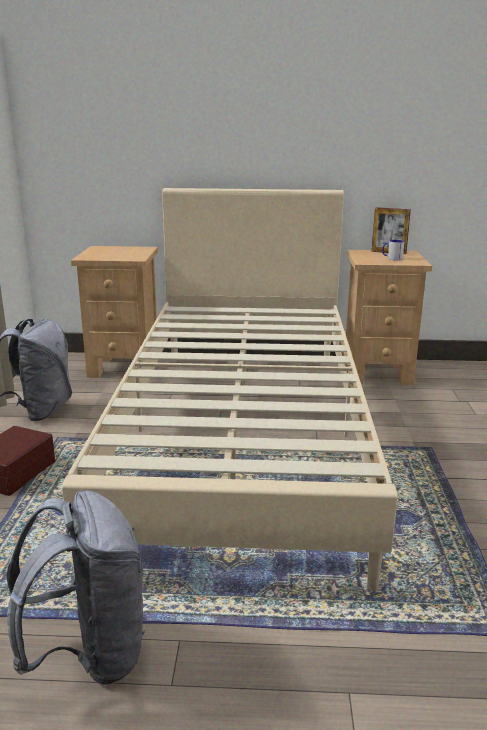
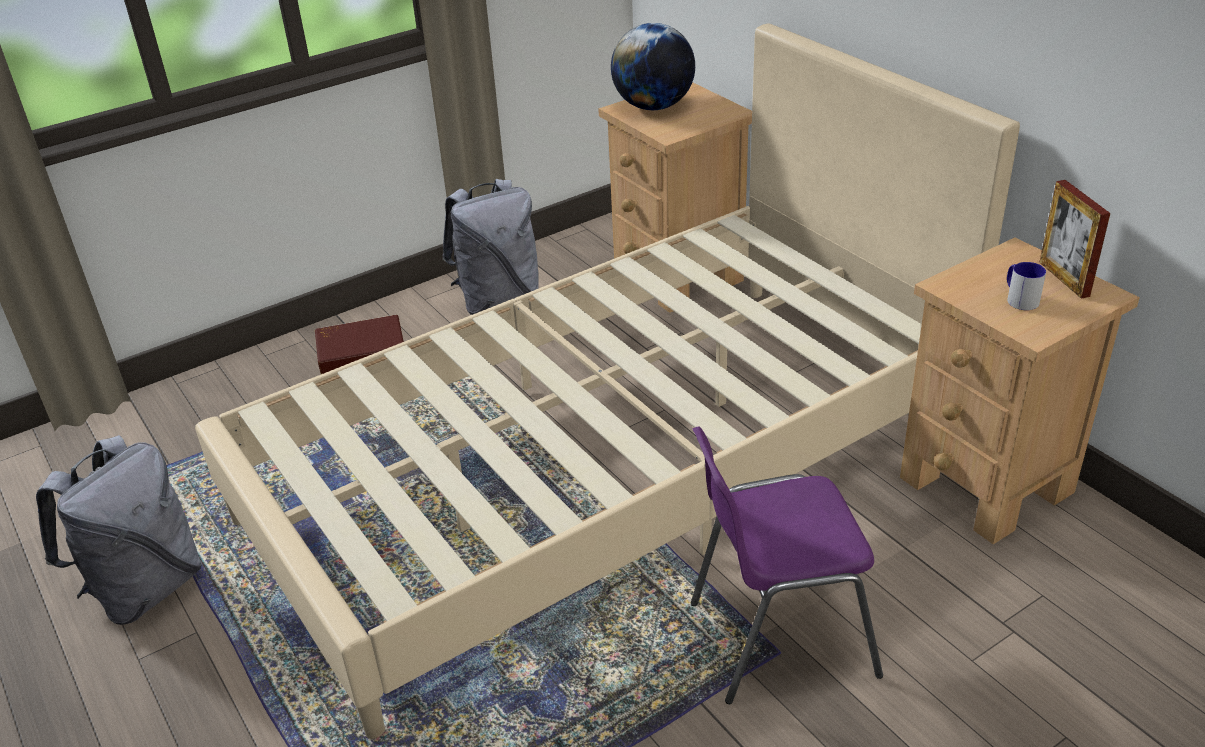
camera: 55 degrees right, 15 degrees up
(100, 254) = (654, 106): none -> globe
(420, 444) = (776, 637): none -> purple chair

